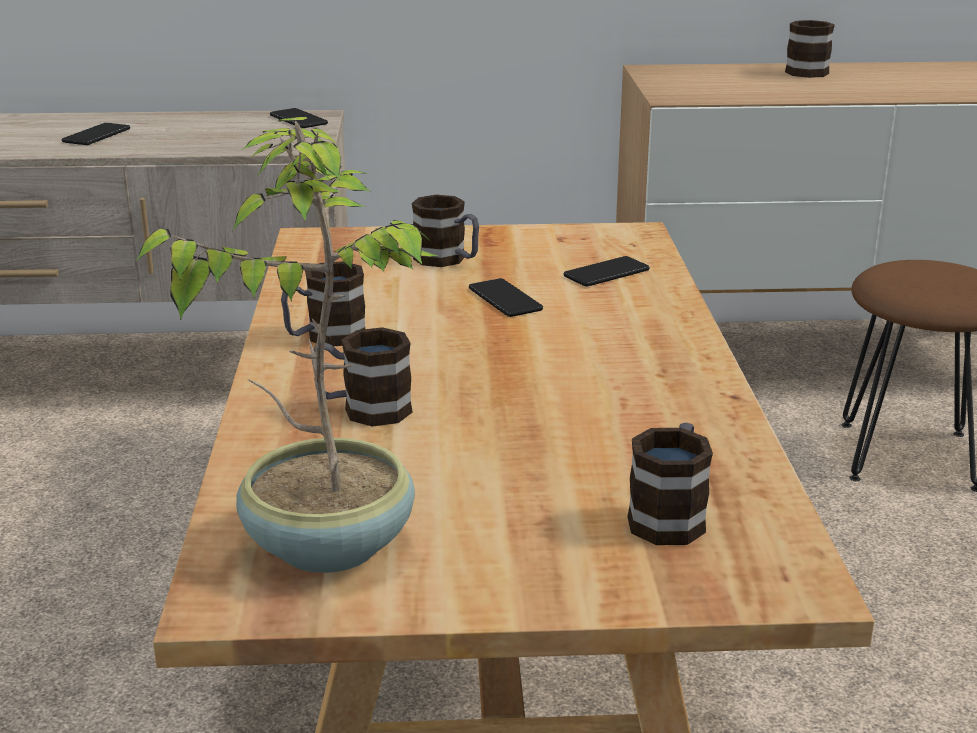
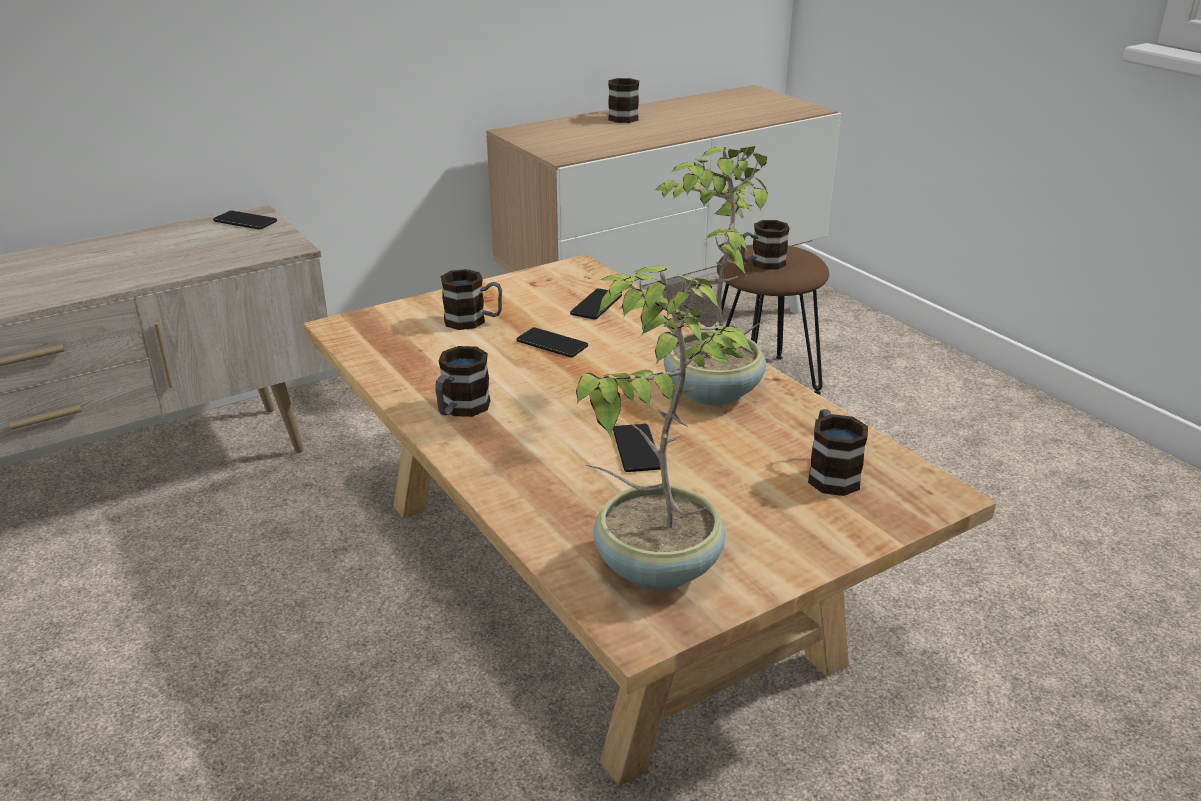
camera: 30 degrees left, 5 degrees up
(96, 135) = (75, 272): phone -> phone (636, 449)
(363, 409) = (558, 459): mug -> mug (761, 264)
(628, 389) = (710, 392): none -> potted plant

